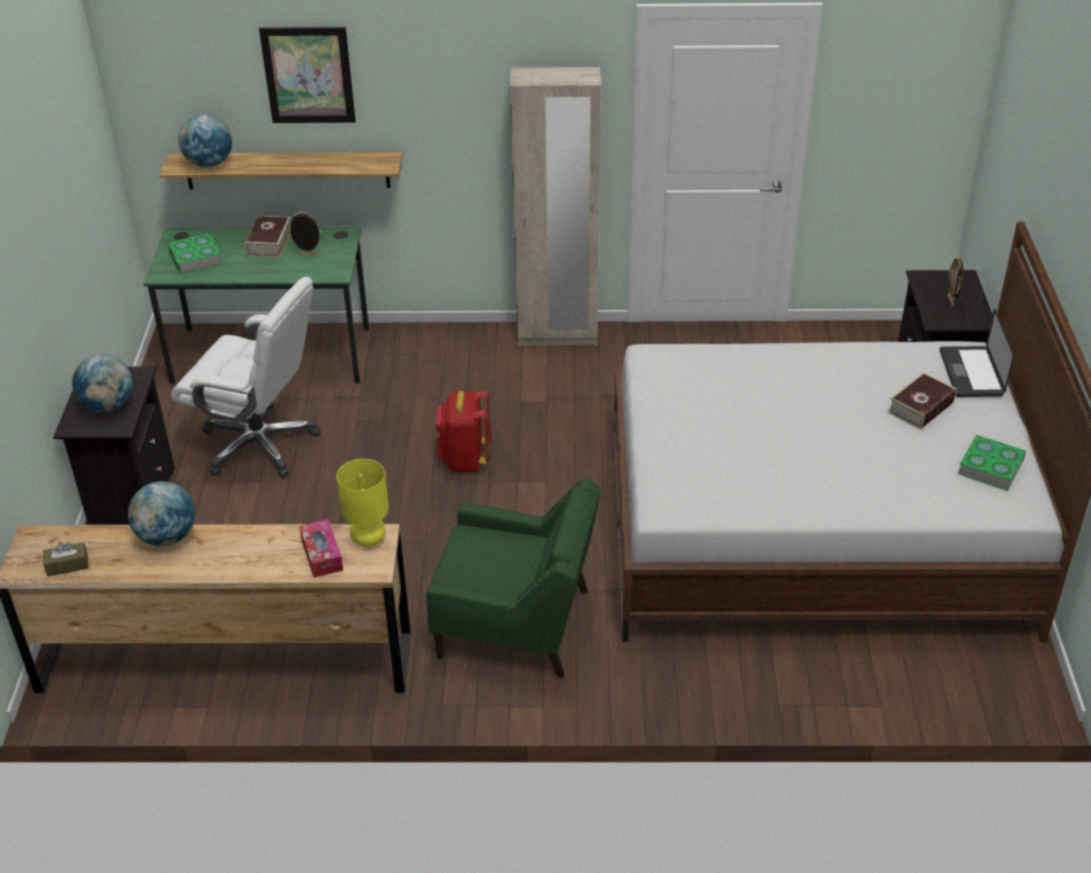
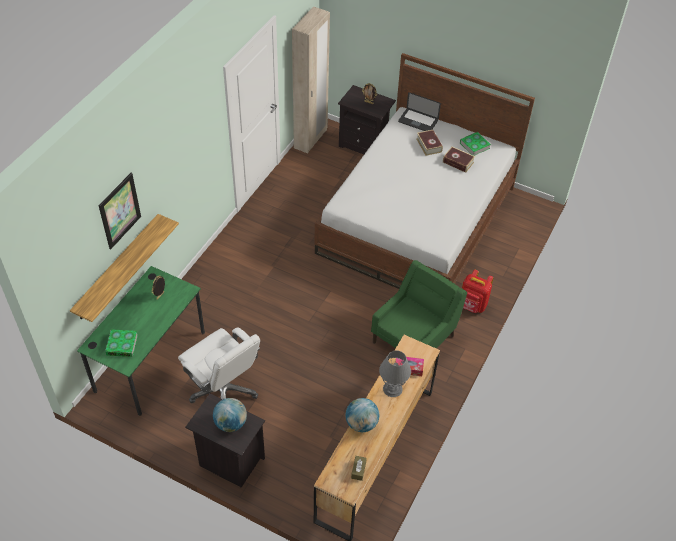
camera: 65 degrees left, 10 degrees up
(209, 163) = (99, 295): globe -> none
(260, 444) = (224, 391): white office chair -> white office chair turned 90 degrees clockwise
(263, 549) = (392, 389): none -> grey table lamp
(269, 243) = (134, 308): book -> book (458, 162)
(369, 539) = (408, 348): yellow table lamp -> none
(464, 460) = (295, 314): red backpack -> red backpack (472, 306)
(557, 336) = (228, 242): beige wardrobe -> beige wardrobe (310, 139)

